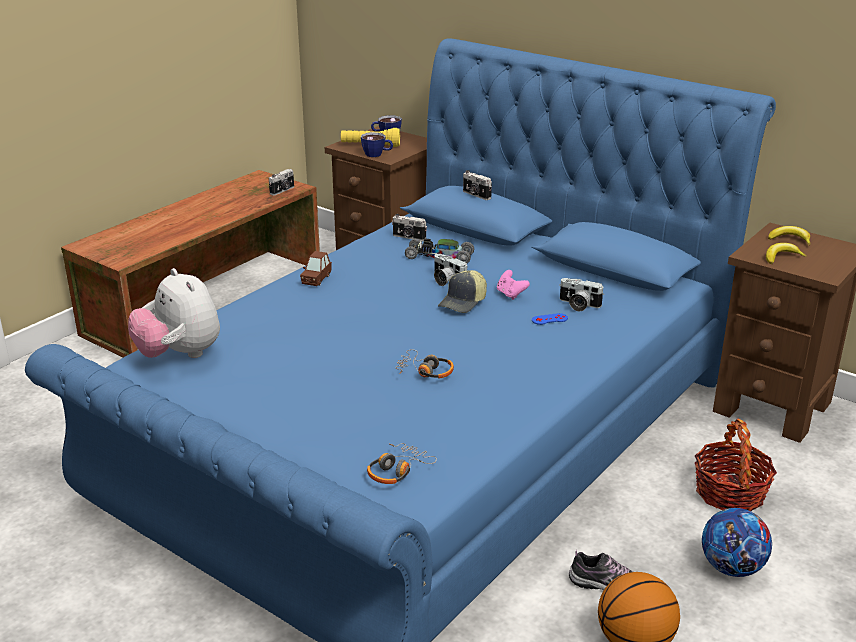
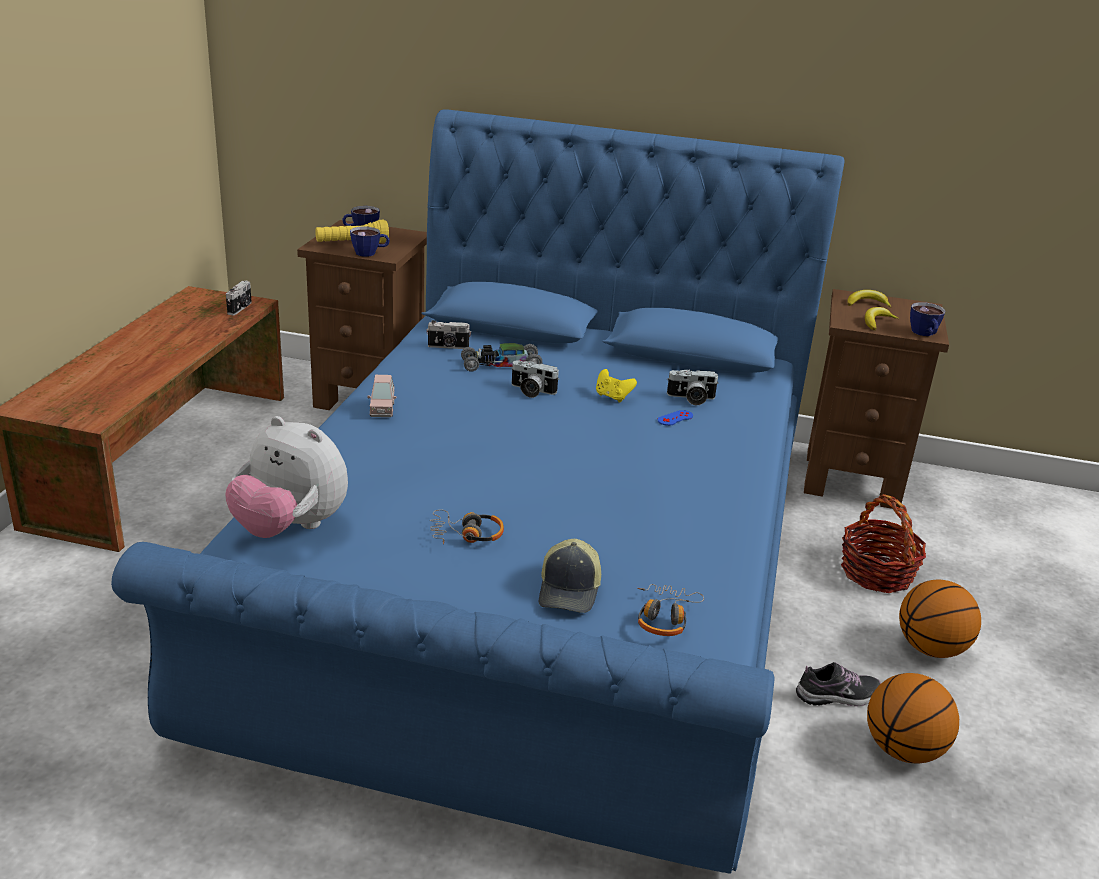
camera: 25 degrees left, 0 degrees up
(316, 279) = (382, 409): brown toy car -> pink toy car
(424, 371) = (596, 497): headphones -> headphones (466, 535)
(463, 302) = (572, 413): cap -> cap (570, 590)
(476, 195) = (512, 290): camera -> none
(510, 294) = (612, 397): pink game controller -> yellow game controller
(731, 568) = (931, 649): football -> basketball
(821, 273) = (924, 334): none -> cup

